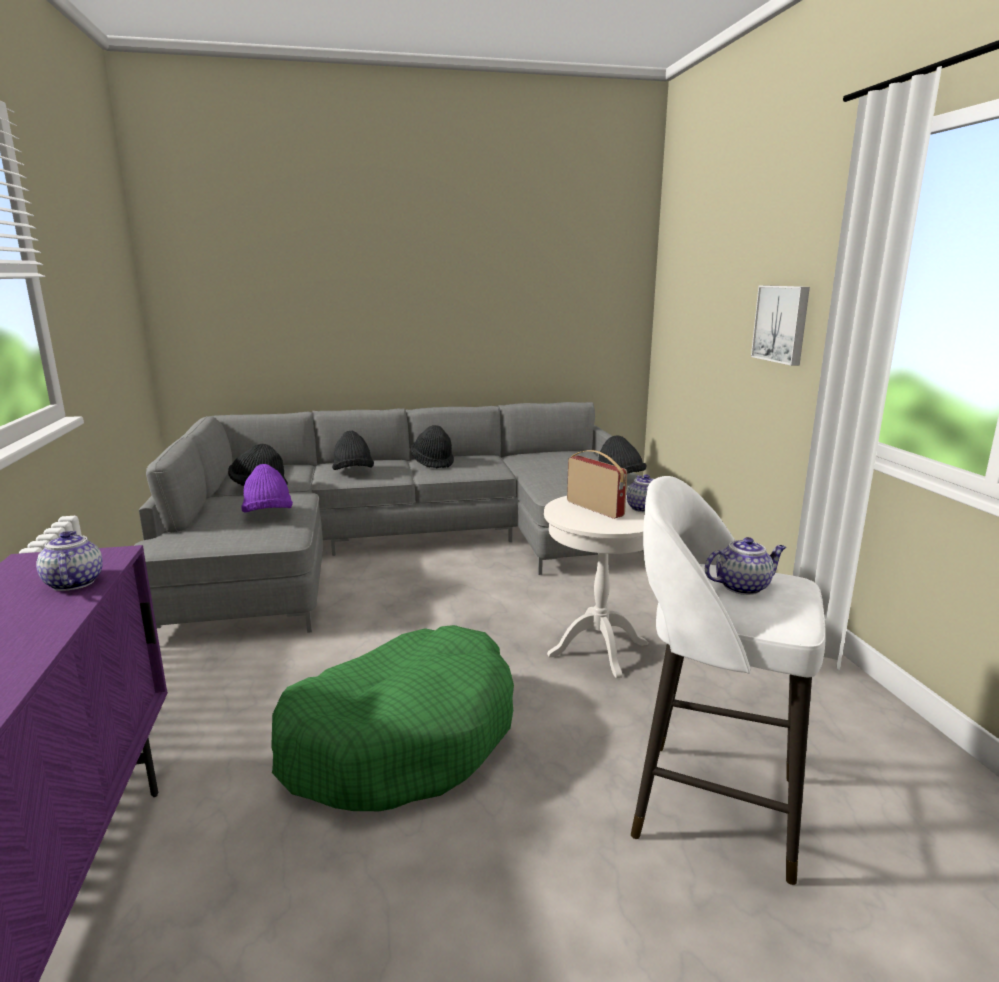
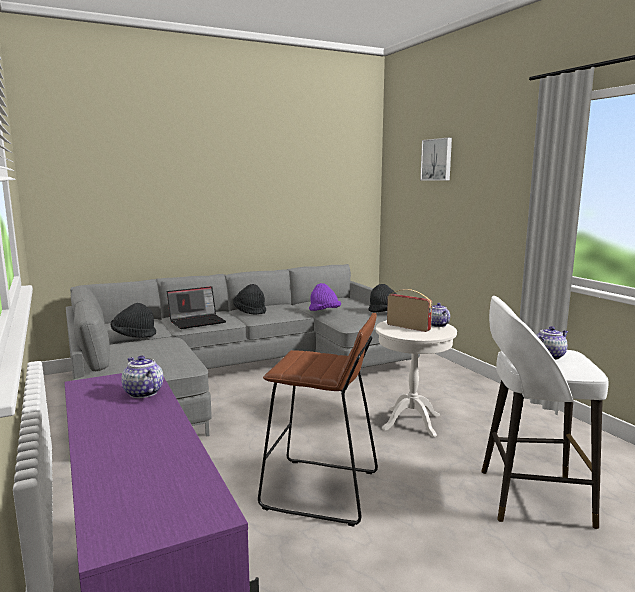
camera: 15 degrees left, 5 degrees down
(268, 514) = (161, 353): purple hat -> purple hat (324, 312)
(353, 472) = (197, 321): black hat -> laptop
(401, 737) = (321, 491): green dog bed -> brown stool
(782, 324) = (489, 208): picture -> picture (437, 159)

